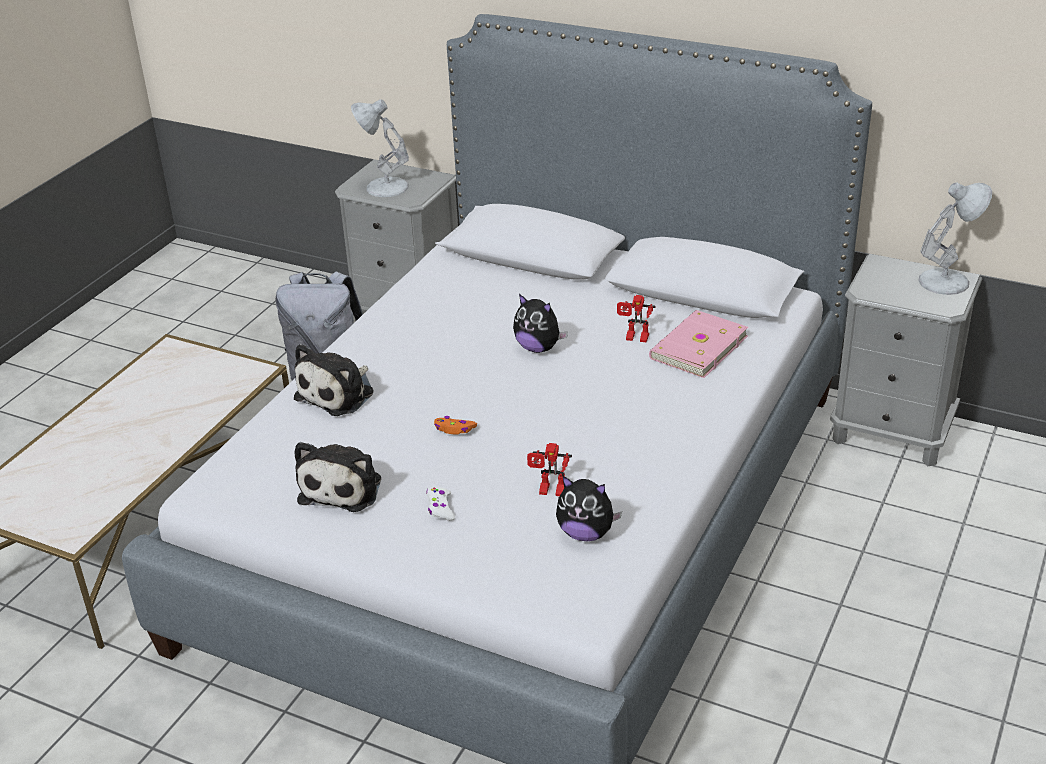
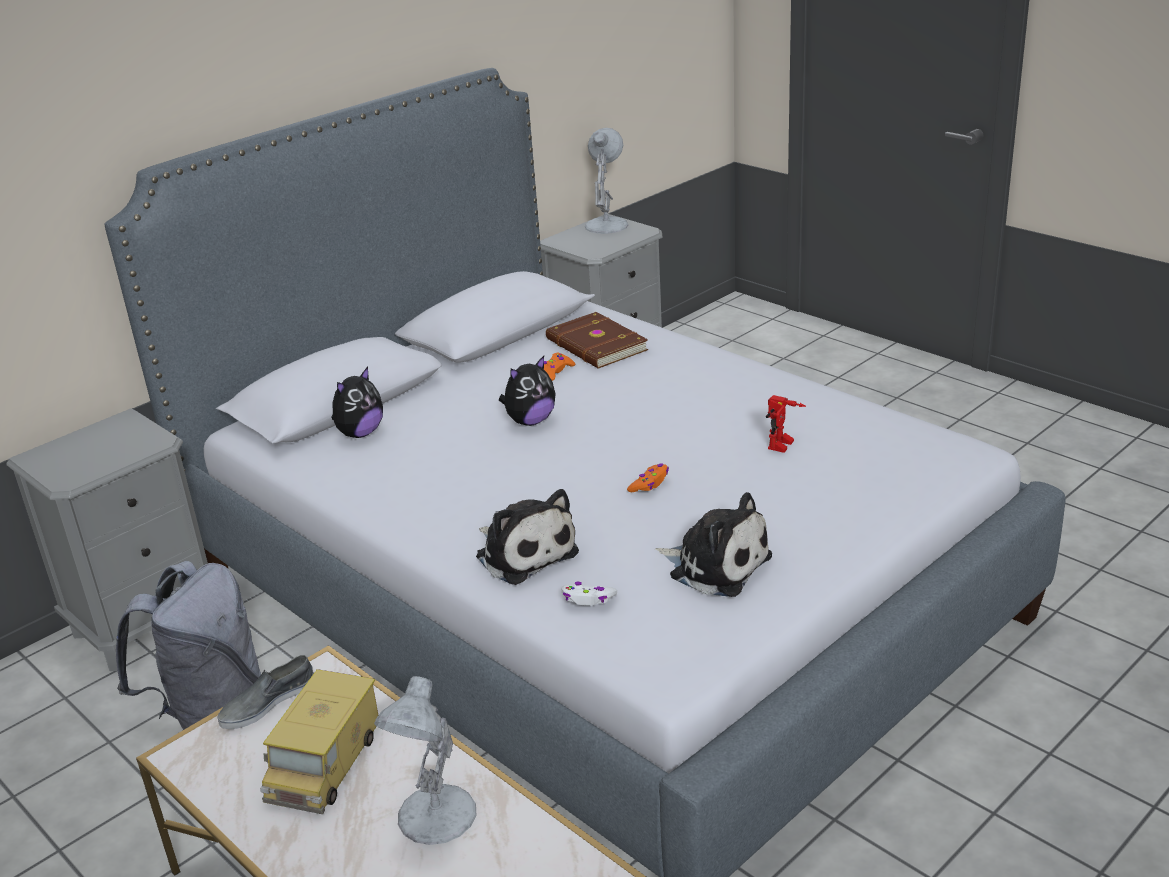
camera: 70 degrees left, 5 degrees down
(167, 401) = (325, 764): none -> toy truck
(221, 361) = (267, 702): none -> grey shoe
(385, 187) = (100, 456): white table lamp -> white table lamp (435, 817)
(440, 508) = (781, 508): white game controller -> white game controller (588, 599)
(586, 533) = (855, 437): plush toy -> plush toy (359, 433)
(635, 338) = (555, 371): toy robot -> orange game controller
(697, 347) = (595, 345): pink book -> brown book

